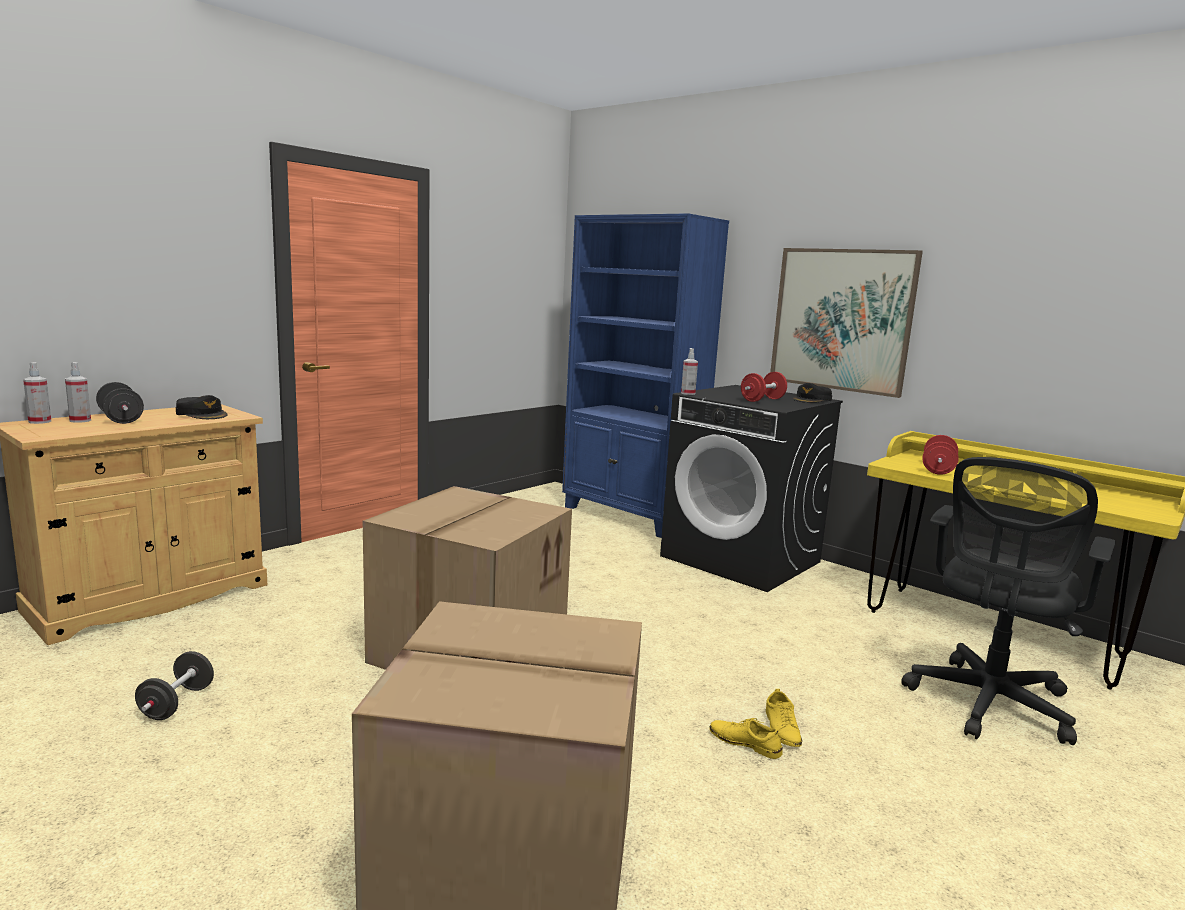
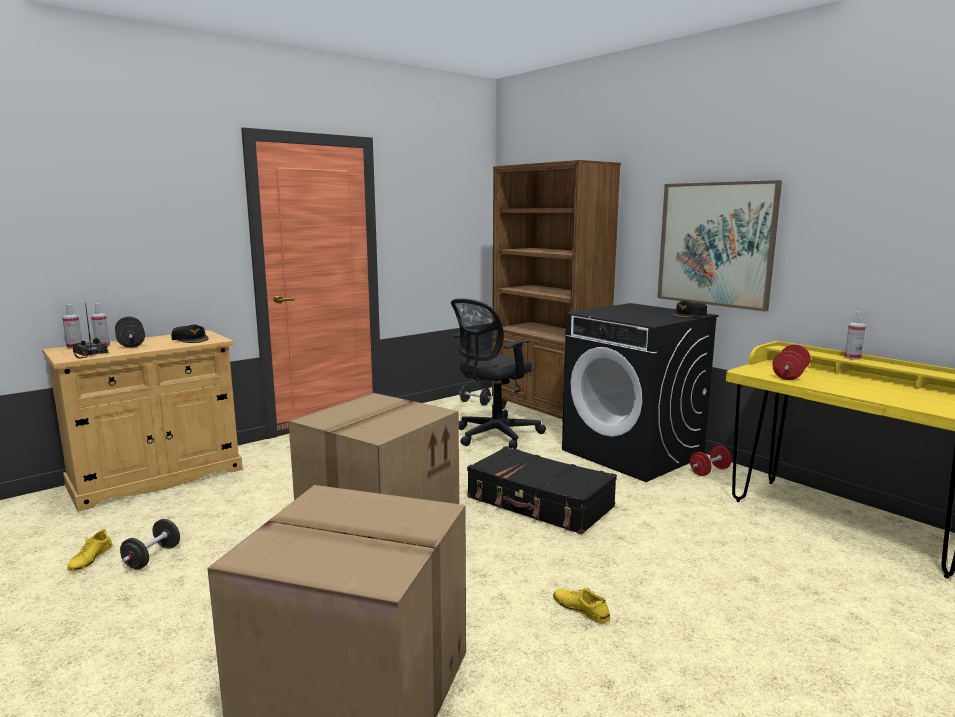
camera: 10 degrees right, 0 degrees up
(66, 430) = (88, 354): none -> radio
(539, 501) = (475, 403): none -> black dumbbell
(630, 516) = (548, 416): blue bookcase -> brown bookcase
(655, 619) = (539, 503): none -> black suitcase
(688, 393) = (579, 312): spray bottle -> spray bottle (852, 358)
(762, 400) = (642, 316): red dumbbell -> red dumbbell (709, 471)
(782, 728) = (617, 598): yellow shoe -> yellow shoe (90, 558)
(987, 705) = (817, 587): black office chair -> black office chair (494, 436)

